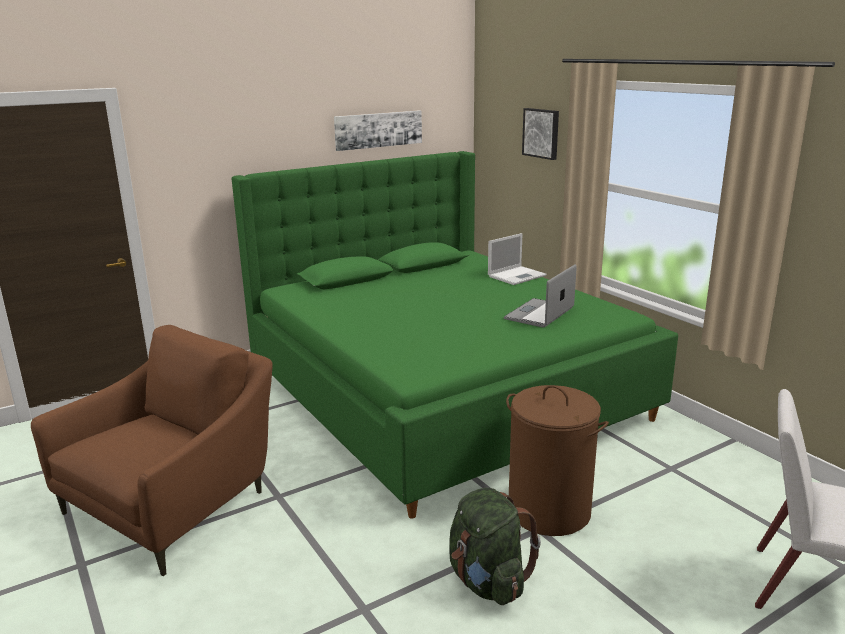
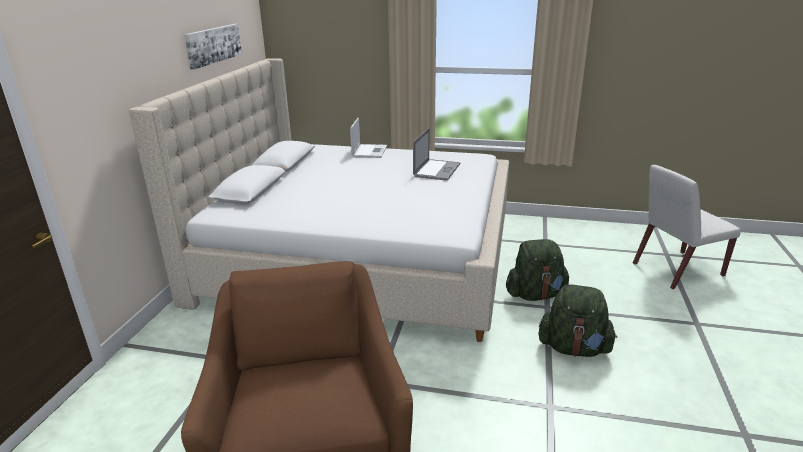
camera: 45 degrees left, 5 degrees up
(442, 392) = (360, 257): green bed -> beige bed
(539, 313) = (437, 170): laptop -> laptop turned 150 degrees counterclockwise
(541, 133) = (350, 34): picture -> none
(549, 511) = (535, 294): brown laundry basket -> green backpack

